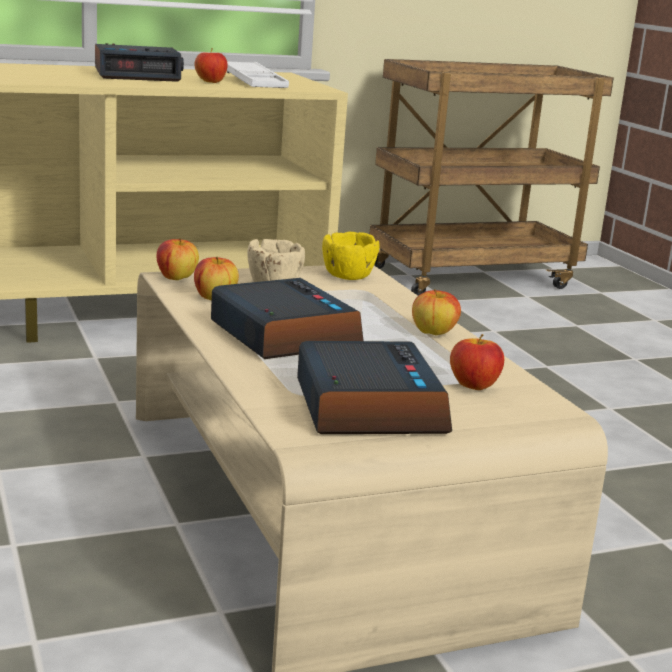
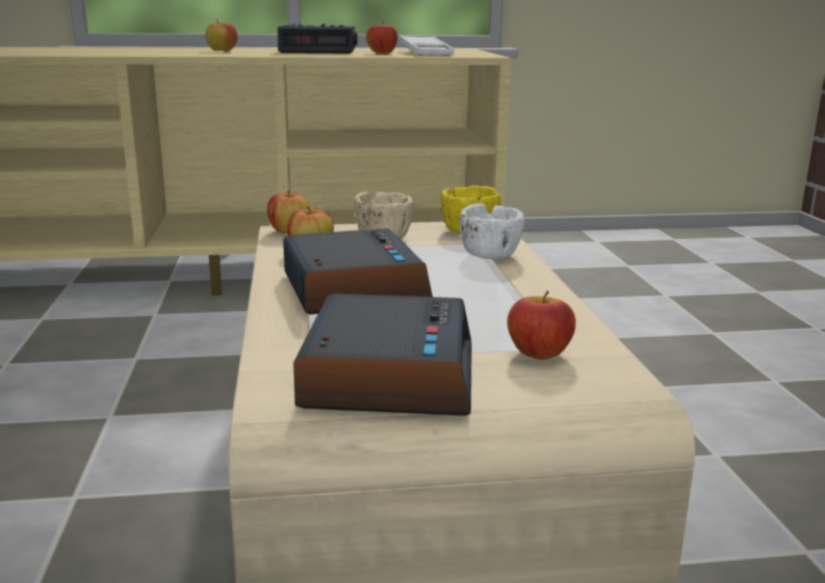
camera: 15 degrees right, 0 degrees up
(382, 300) = (489, 255): none -> white bowl
(434, 333) = (527, 291): apple -> apple (222, 51)
(473, 277) = (661, 244): brown cart -> none

